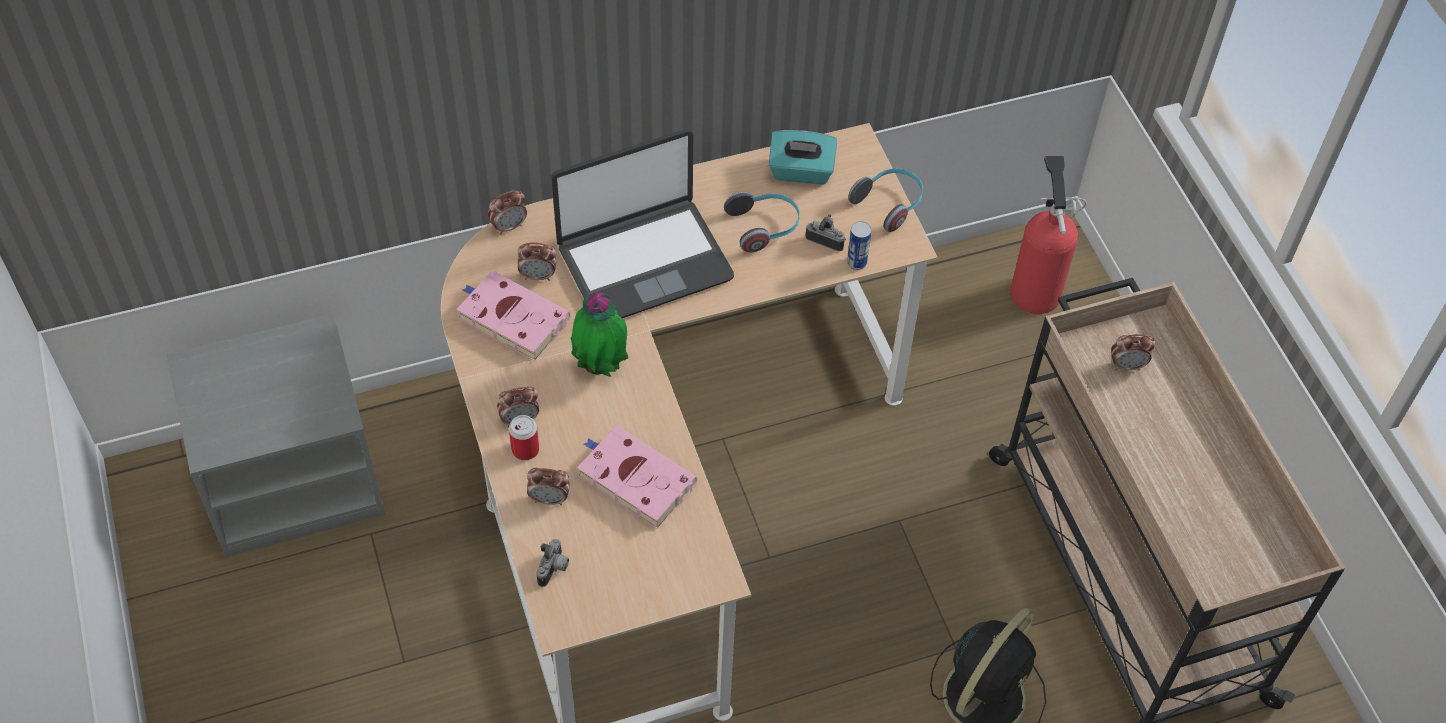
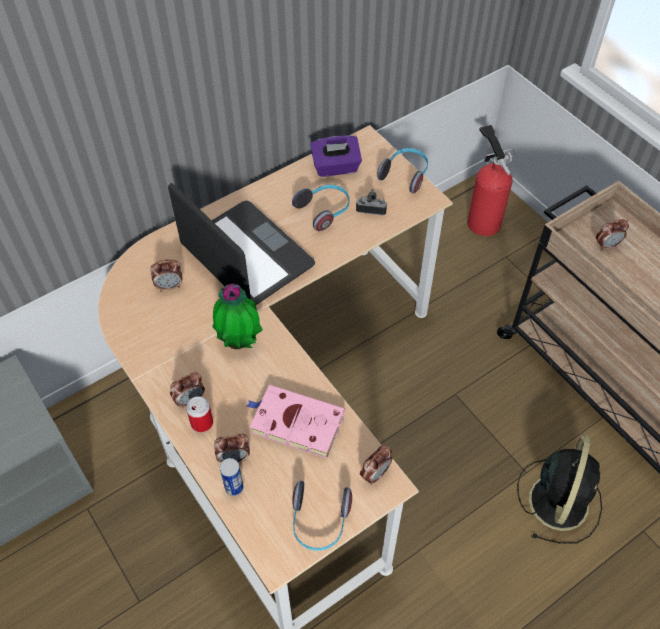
camera: 15 degrees left, 0 degrees up
(509, 226) = (136, 255): alarm clock -> alarm clock (375, 474)
(511, 318) = (158, 323): pink book -> none
(554, 569) = (256, 516): camera -> none
(623, 596) = (319, 522): none -> headphones
(644, 261) = (246, 256): laptop -> laptop turned 90 degrees counterclockwise
(801, 172) = (336, 167): turquoise tissue box -> purple tissue box
(856, 262) = (399, 220): can -> can (234, 487)

